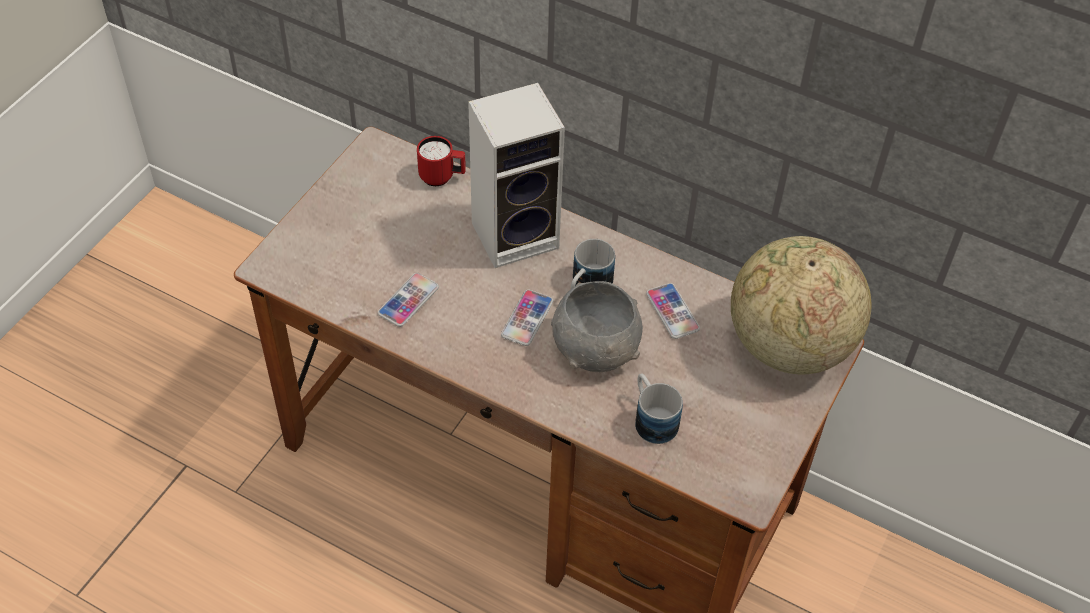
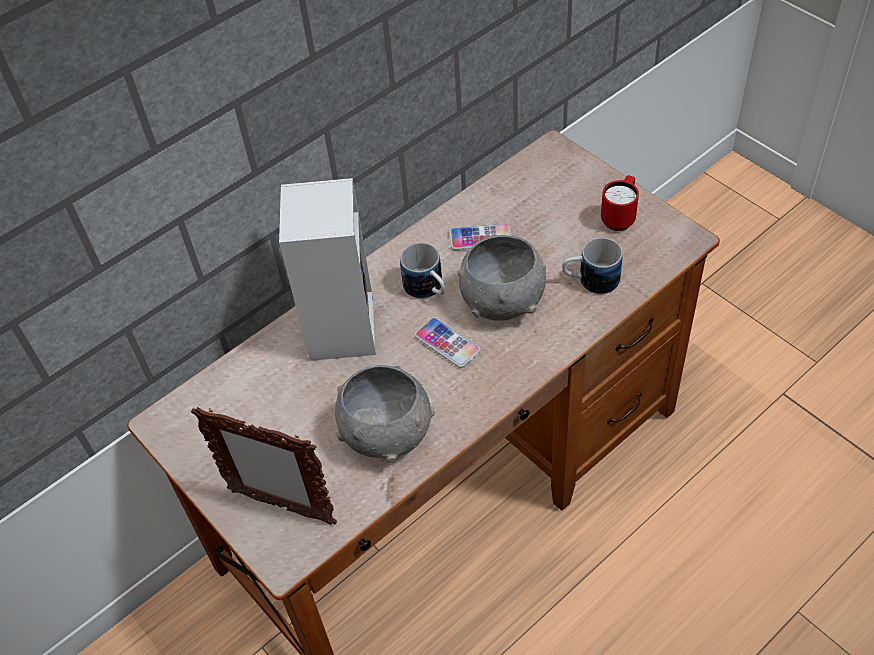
camera: 65 degrees left, 0 degrees up
(316, 250) = (281, 506): none -> picture frame
(408, 300) = (386, 435): phone -> grey bowl
(442, 177) = (236, 372): red mug -> red mug (620, 217)
(788, 345) = (544, 174): globe -> none

